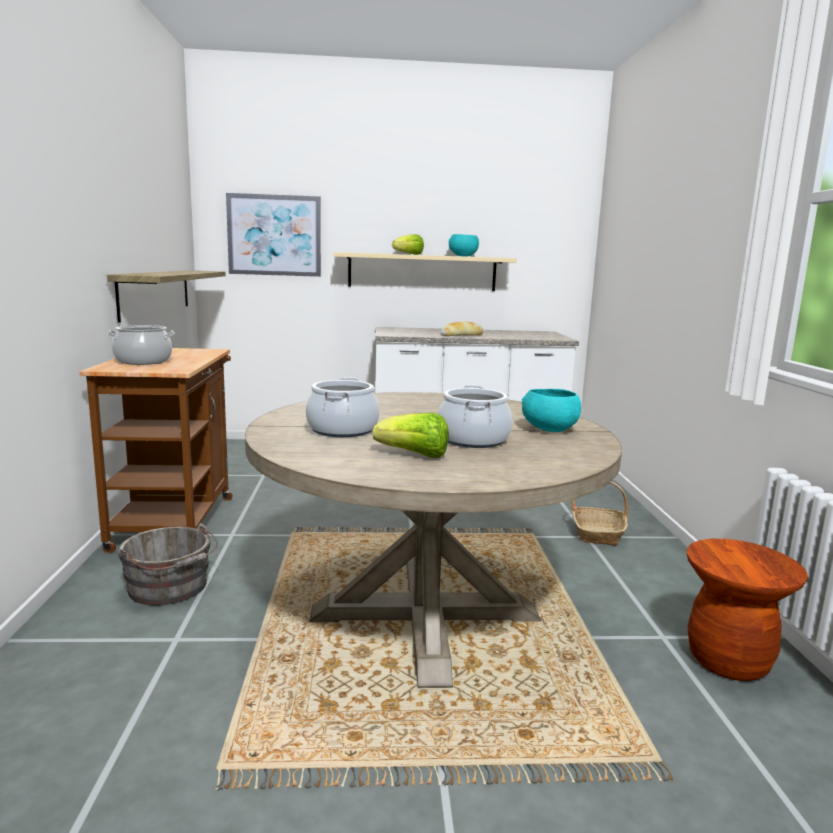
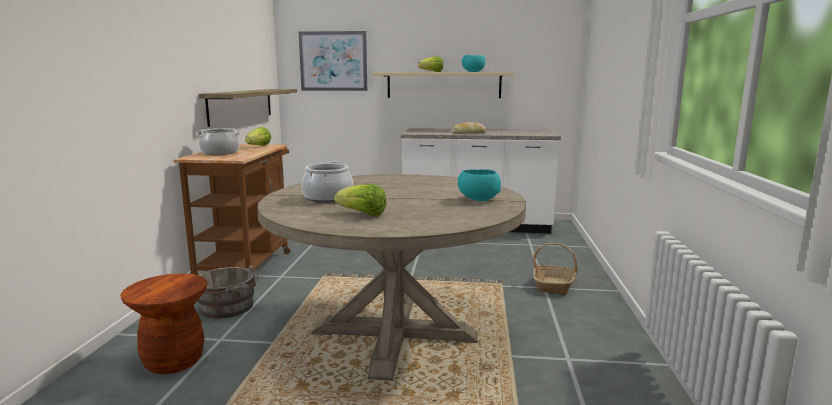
camera: 10 degrees right, 0 degrees up
(192, 352) = (258, 146): none -> lettuce
(473, 440) = (414, 205): cooking pot -> none
(728, 660) = (611, 378): brown stool -> brown stool (173, 361)

